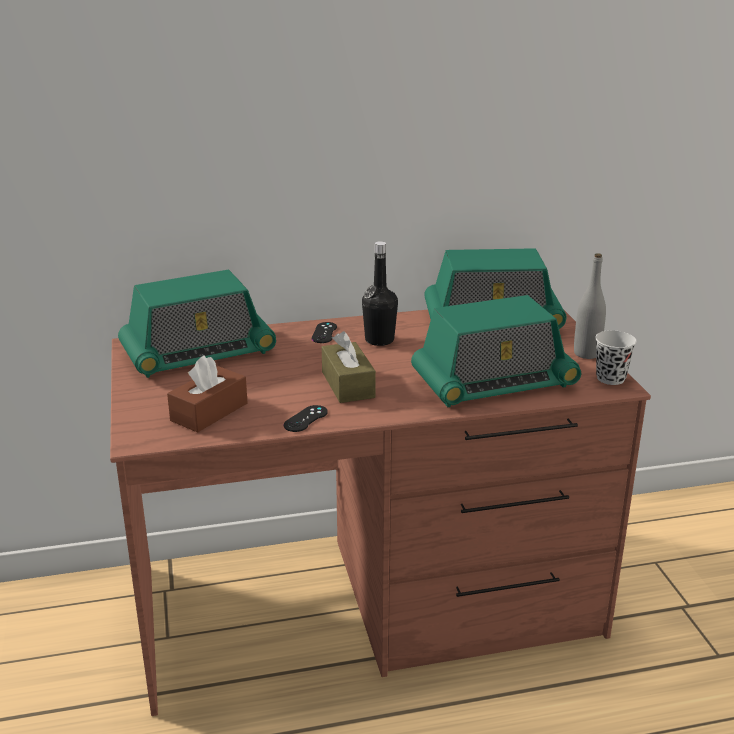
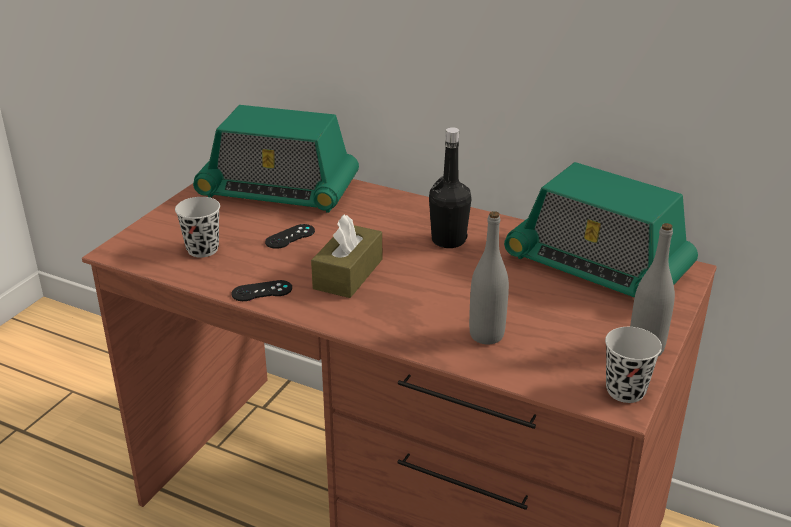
camera: 40 degrees right, 5 degrees up
(209, 412) = (202, 249): brown tissue box -> black cup
(324, 333) = (410, 212): black game controller -> black game controller (290, 237)
(493, 383) = (486, 335): radio -> grey bottle

